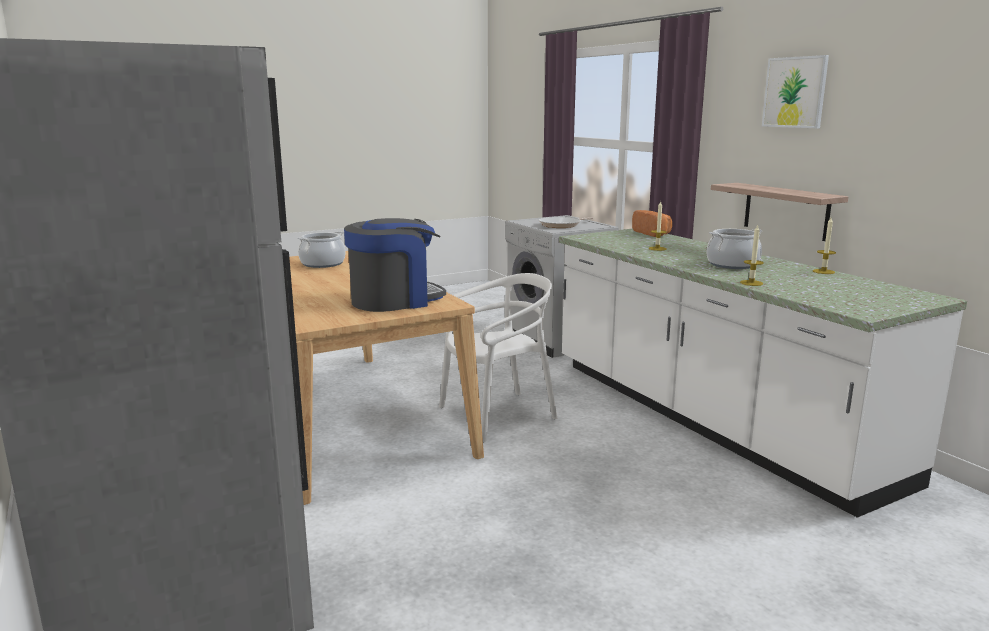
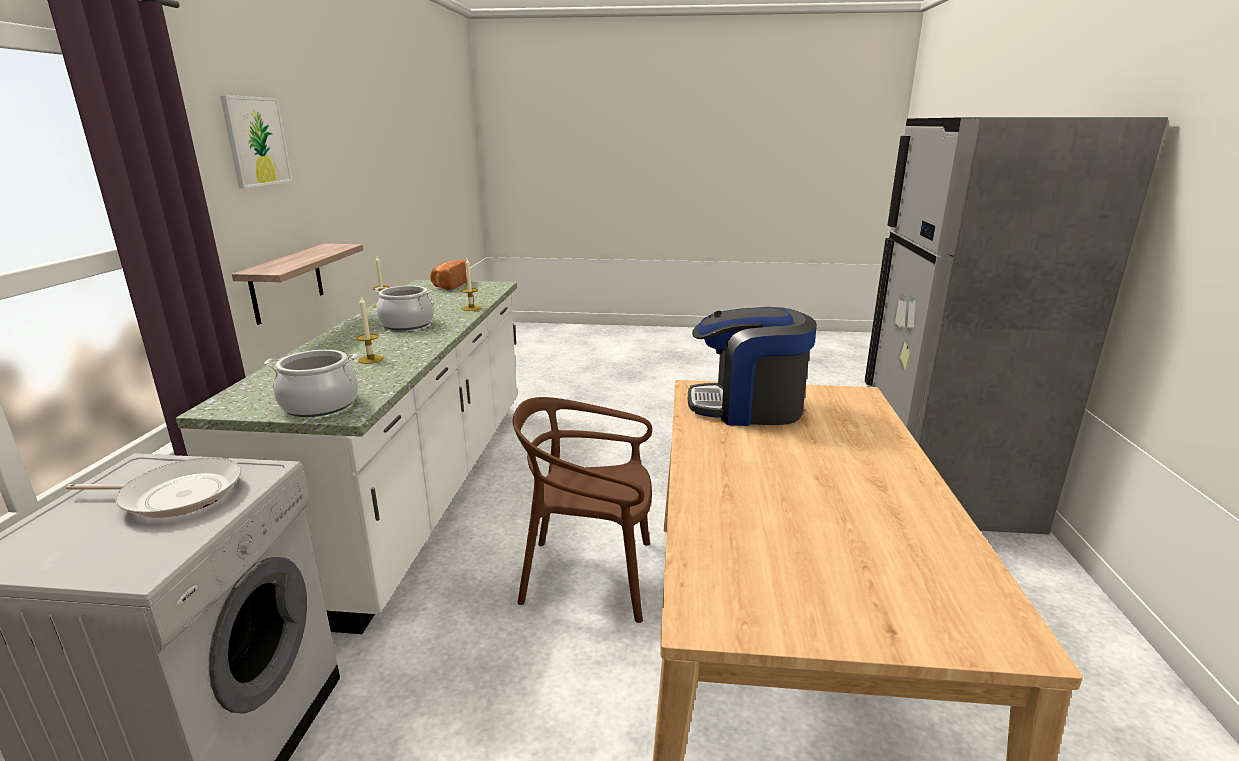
camera: 145 degrees left, 5 degrees up
(322, 264) = (806, 562): cooking pot -> cooking pot (320, 405)
(497, 415) = (590, 576): white chair -> brown chair
(653, 233) = (245, 391): bread -> bread (449, 285)

